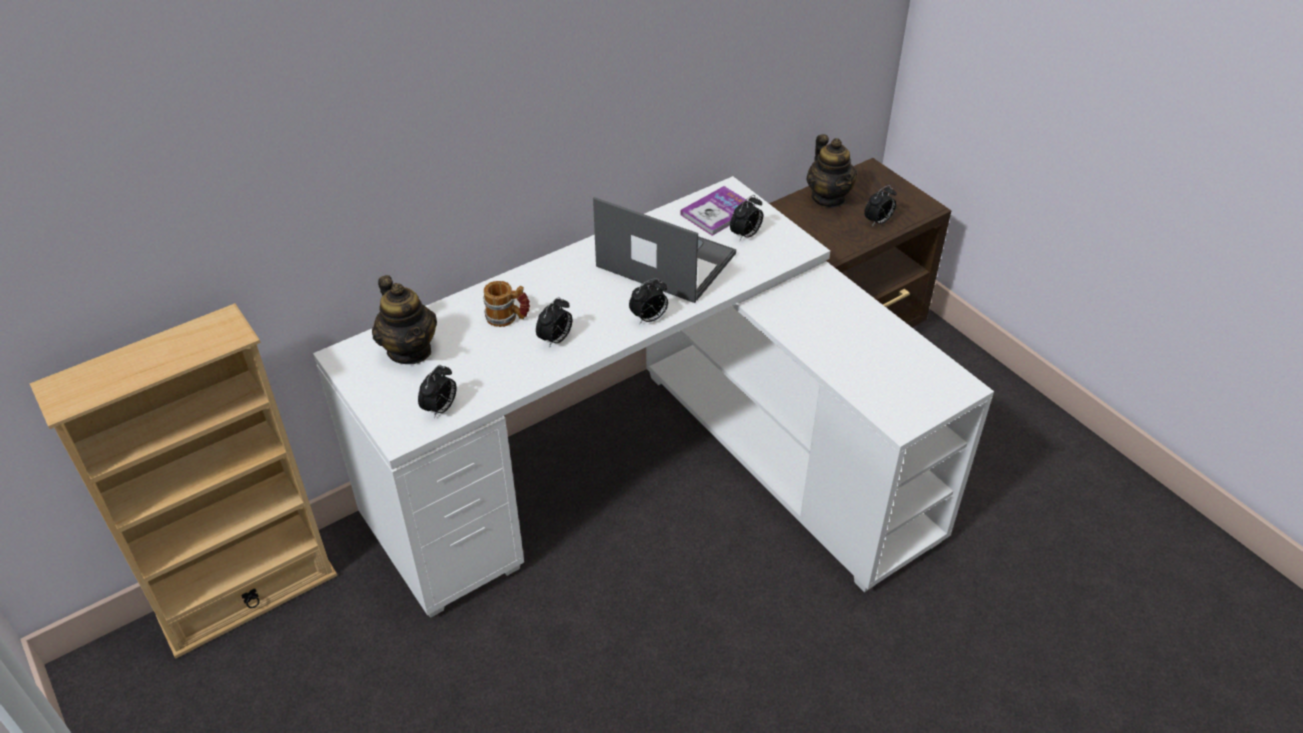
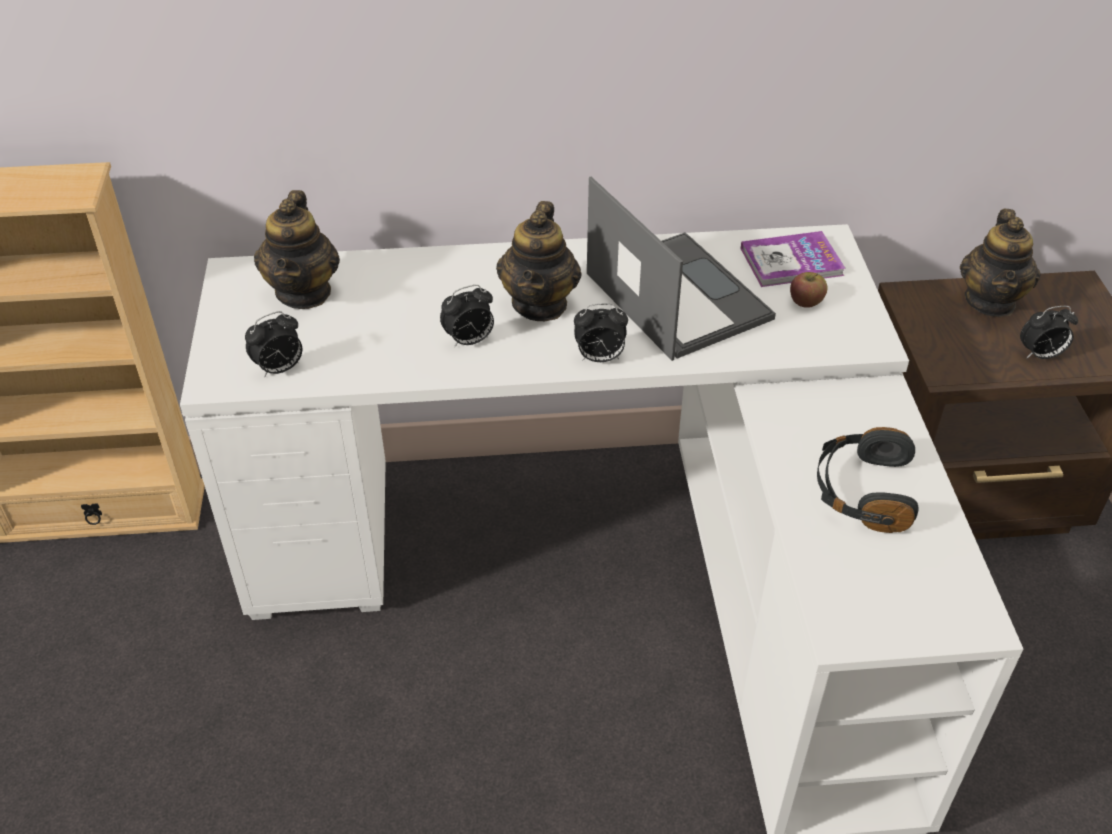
camera: 30 degrees right, 0 degrees up
(508, 318) = (437, 296): mug -> none
(582, 297) = (540, 304): none -> teapot
(745, 235) = (806, 301): alarm clock -> apple
(854, 340) = (862, 492): none -> black headphones

